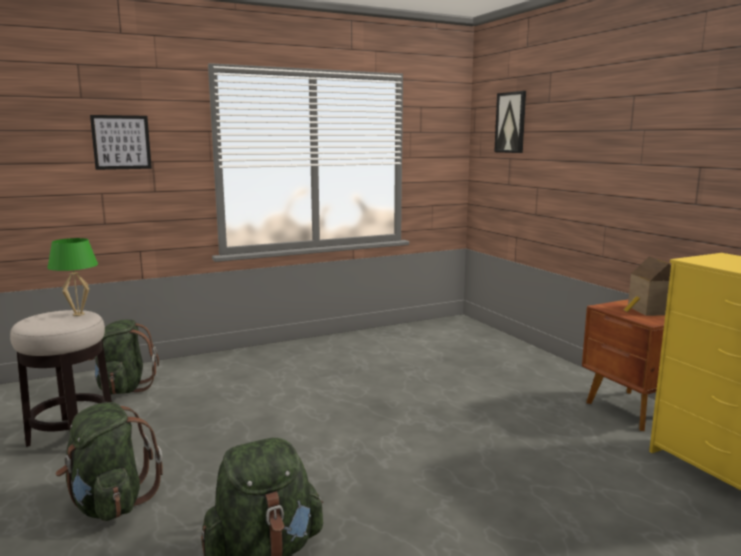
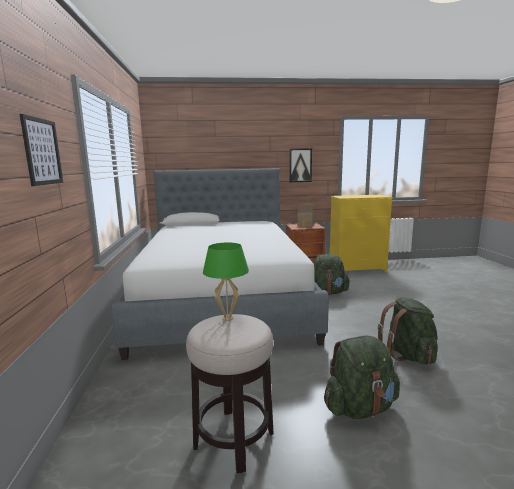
camera: 70 degrees left, 0 degrees up
(124, 388) = (144, 410): green backpack -> green backpack (327, 292)
(398, 370) = (223, 299): none -> bed
(511, 122) = (186, 147): picture -> picture (300, 165)

